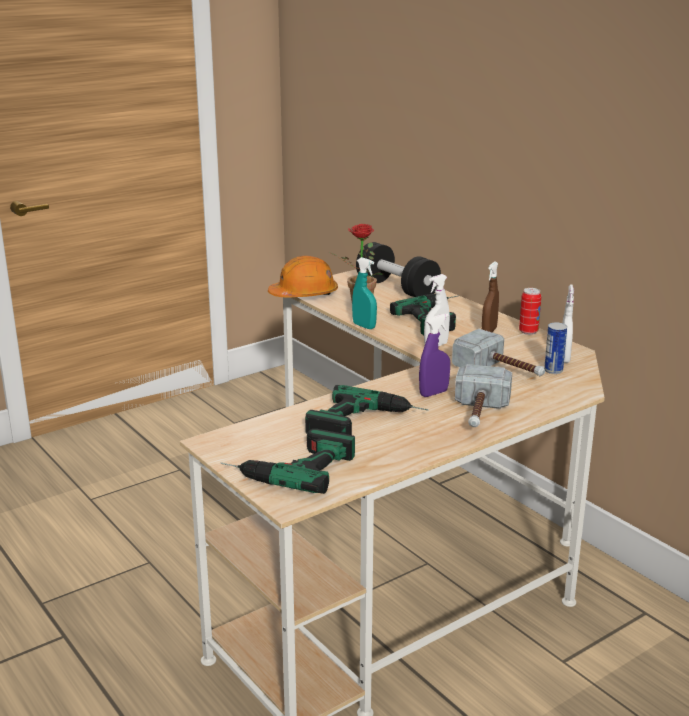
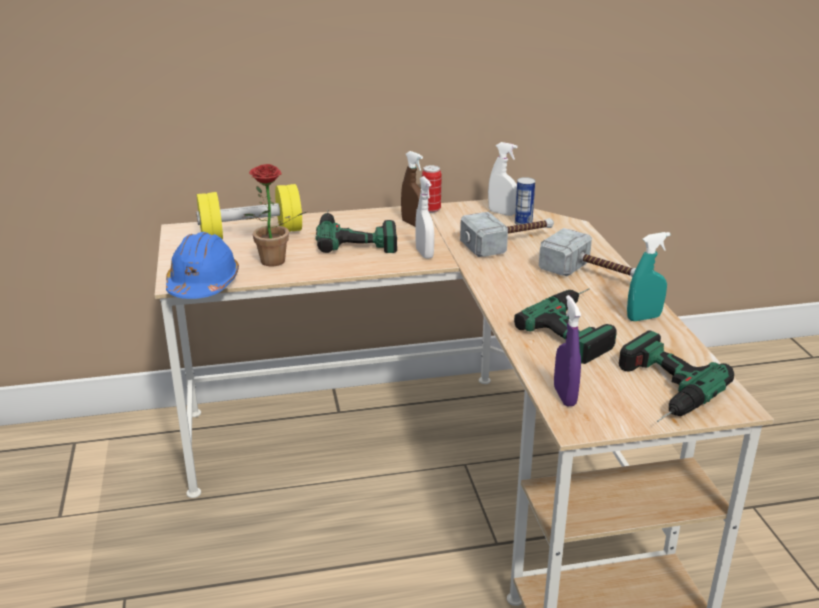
camera: 65 degrees left, 5 degrees up
(304, 295) = (203, 284): orange hard hat -> blue hard hat
(364, 326) = (337, 274): turquoise spray bottle -> turquoise spray bottle (643, 318)
(397, 288) = (251, 234): black dumbbell -> yellow dumbbell
(433, 393) = (534, 281): purple spray bottle -> purple spray bottle (564, 396)

